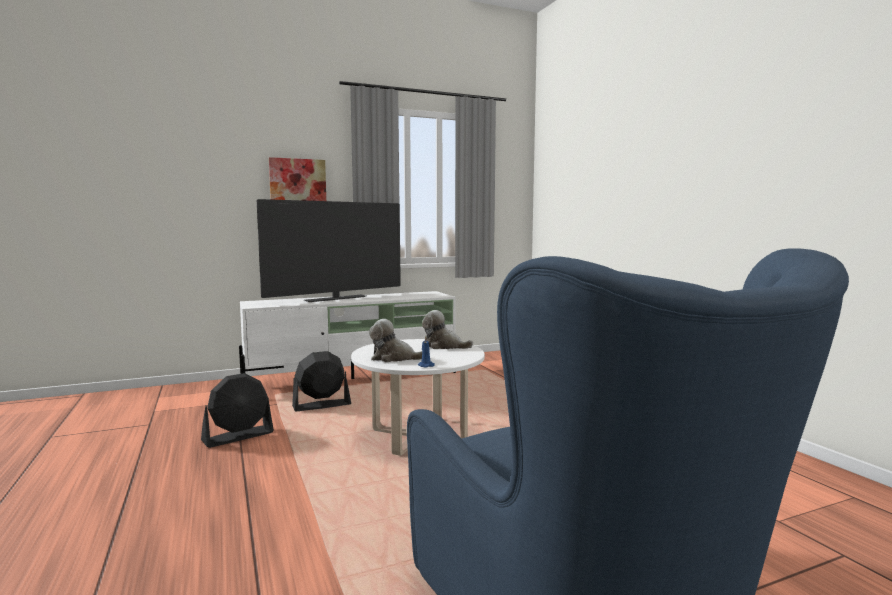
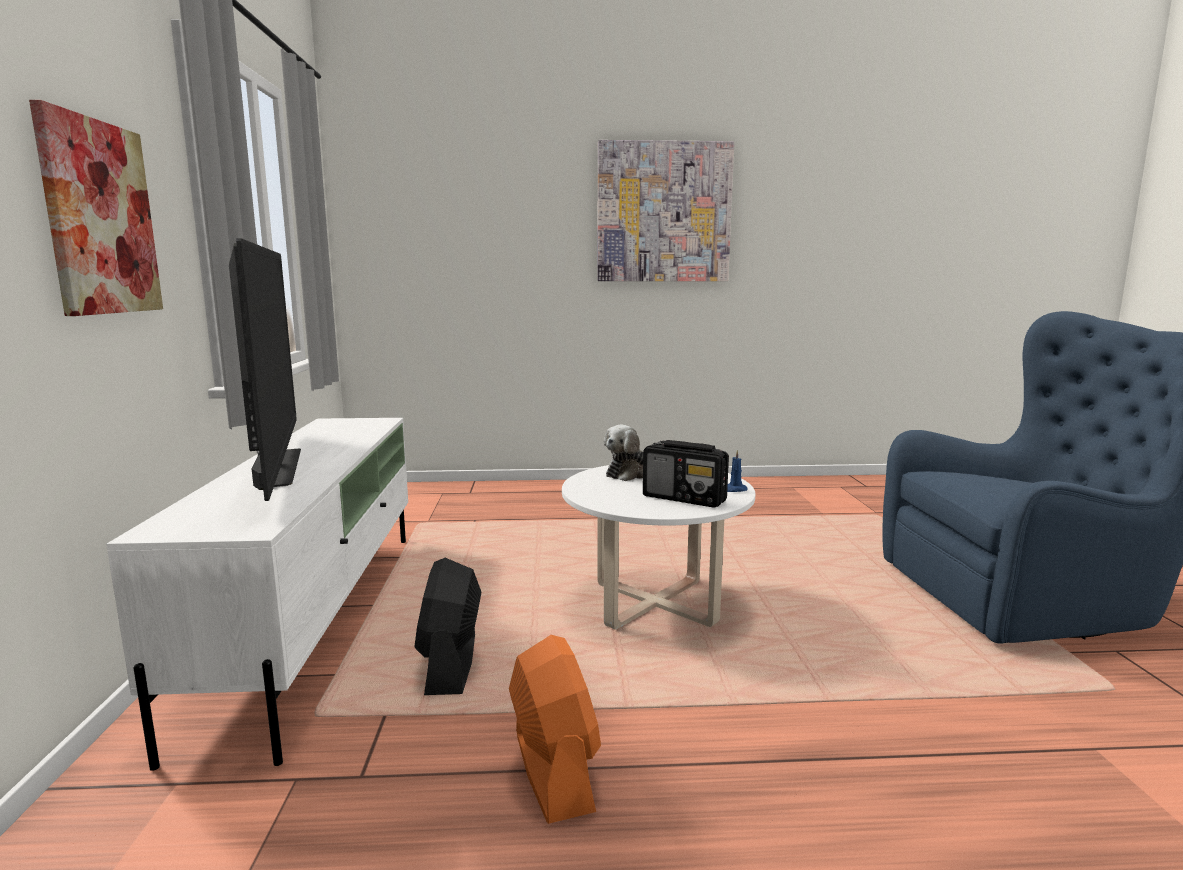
camera: 70 degrees left, 5 degrees up
(238, 436) = (553, 770): black fan -> orange fan
(394, 358) = (685, 499): plush toy -> radio
(708, 148) = (663, 213): none -> picture

